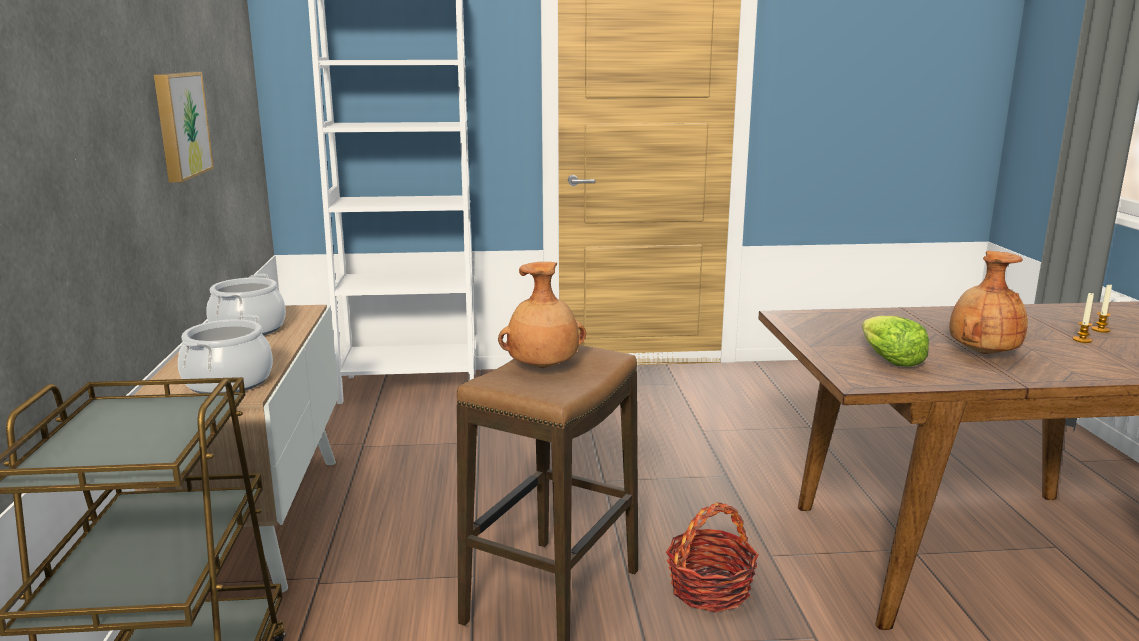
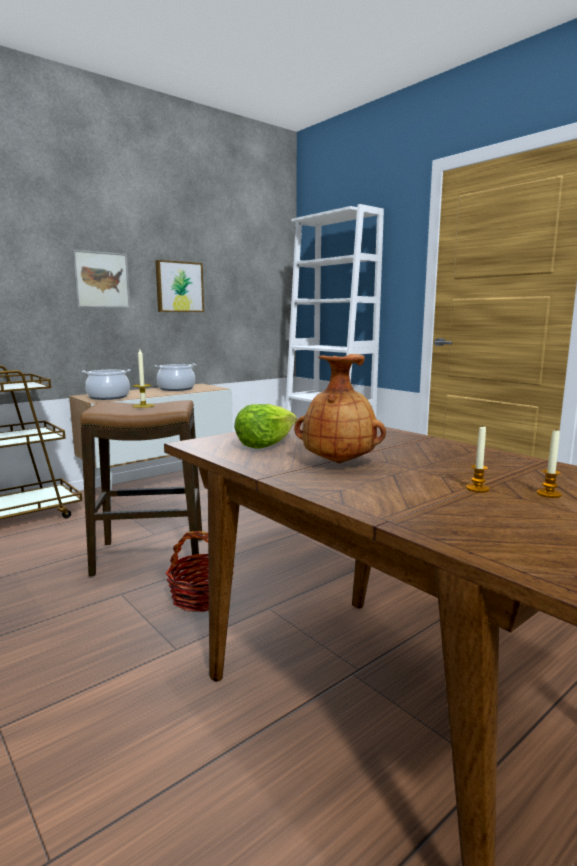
camera: 55 degrees right, 5 degrees down
(110, 132) = (102, 280): none -> picture
(543, 368) = (143, 406): brown vase -> candle

